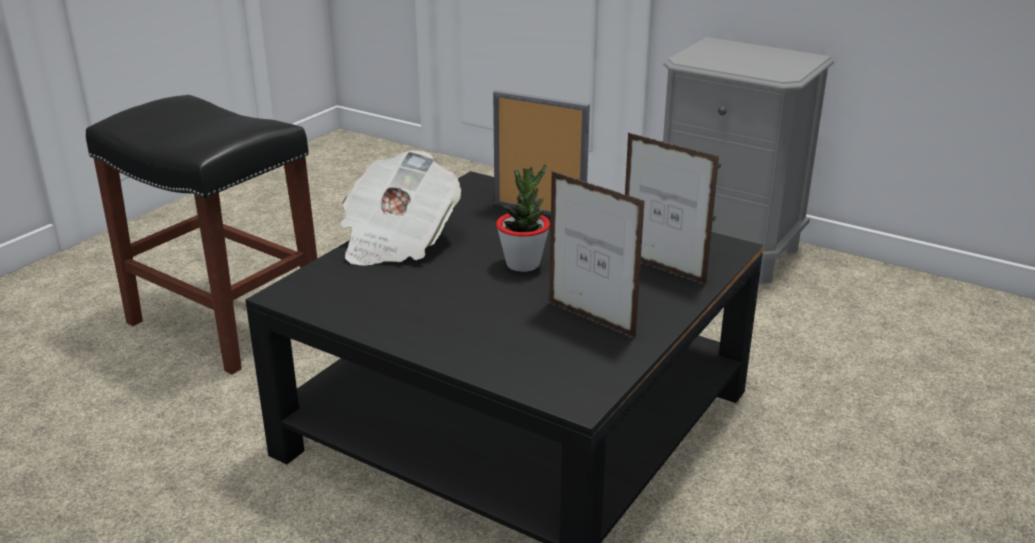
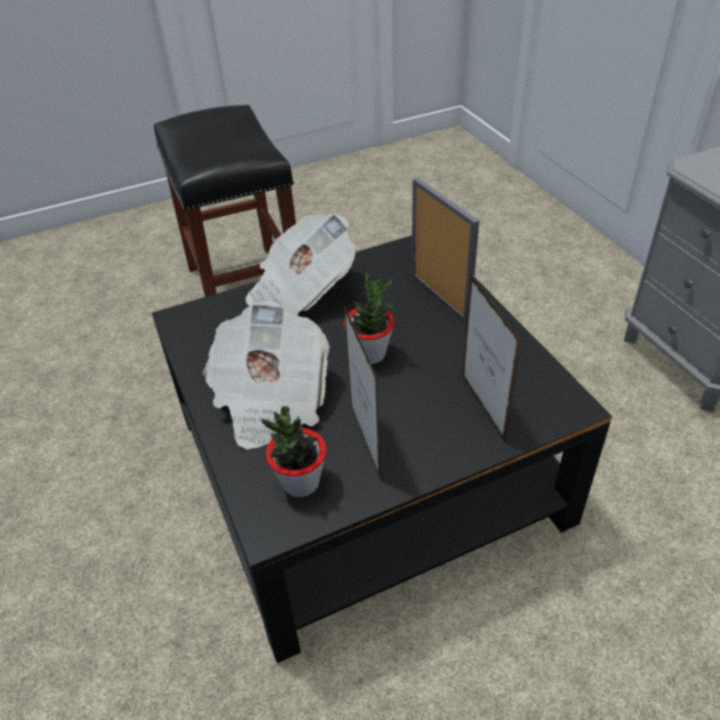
camera: 35 degrees right, 15 degrees up
(467, 320) = (270, 399): none -> newspaper
(568, 362) = (300, 483): none -> potted plant

